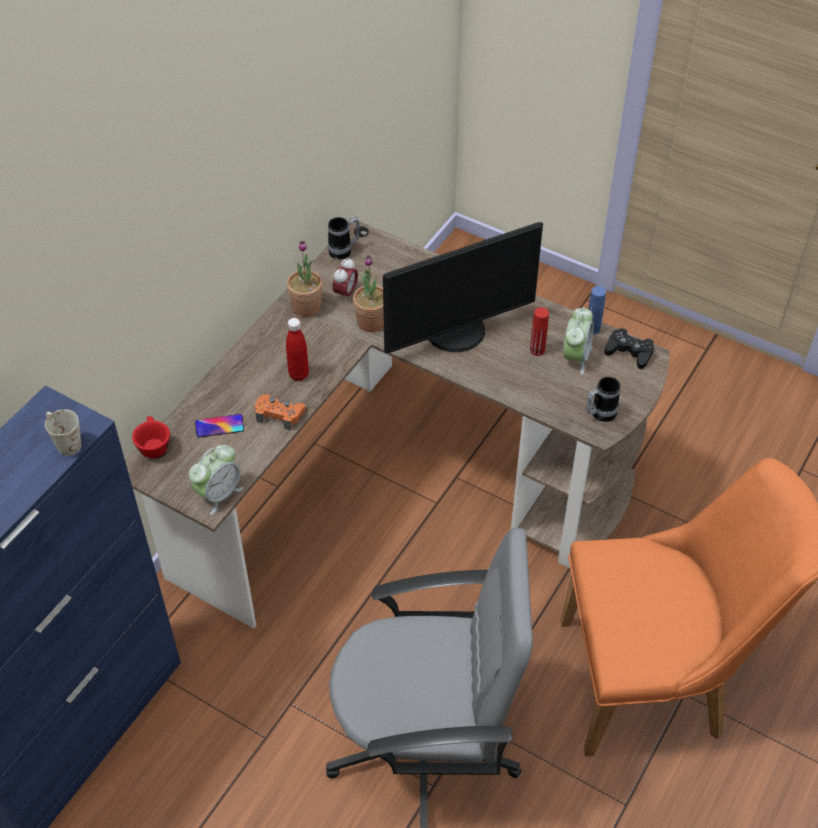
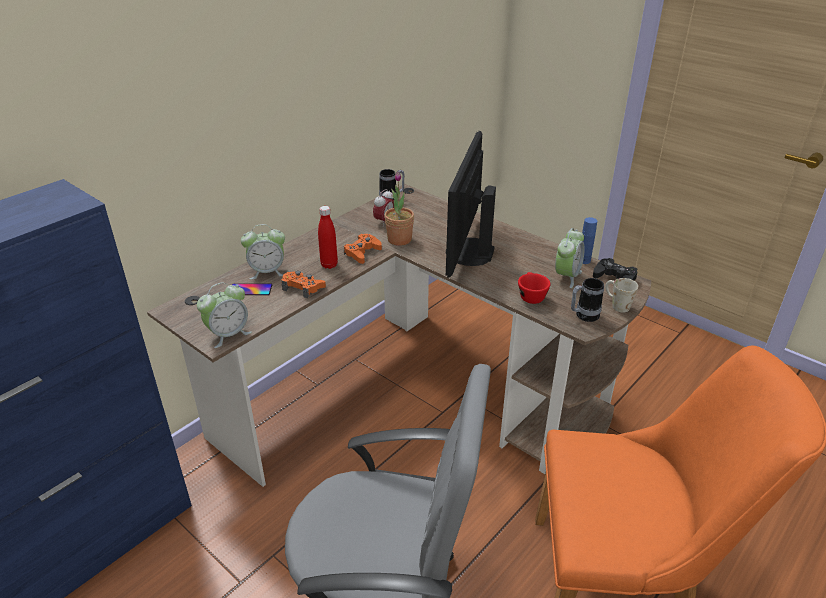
camera: 10 degrees right, 15 degrees down
(64, 442) = (49, 211): white mug -> white mug (616, 304)
(153, 445) = (190, 296): red cup -> red cup (530, 295)
(229, 395) = (267, 272): none -> alarm clock
(306, 307) = (351, 226): potted plant -> none
(332, 349) = (362, 252): none -> orange game controller
(456, 332) = (467, 252): monitor -> monitor turned 120 degrees clockwise
(537, 350) = (533, 269): red bottle -> none

